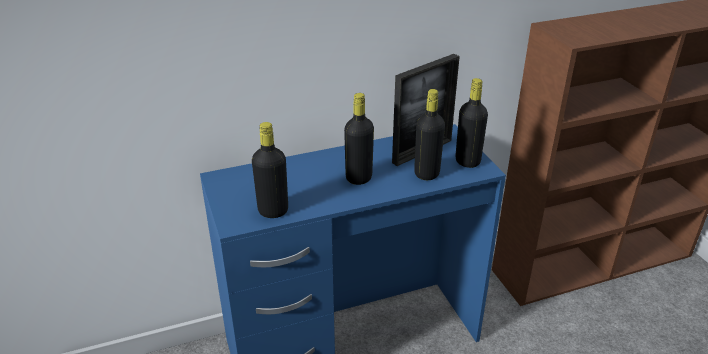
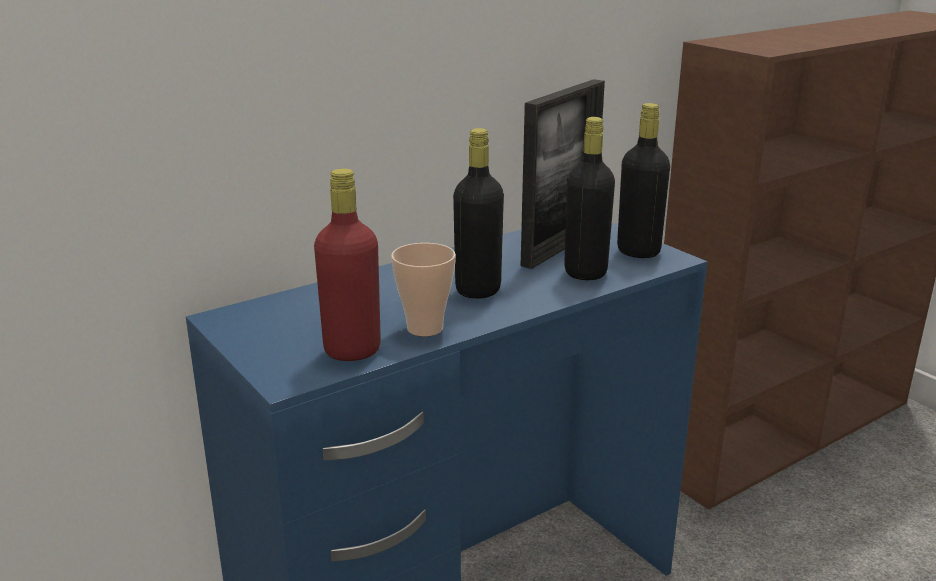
camera: 15 degrees left, 10 degrees down
(273, 211) = (352, 351): black bottle -> red bottle
(317, 201) = (425, 328): none -> cup

